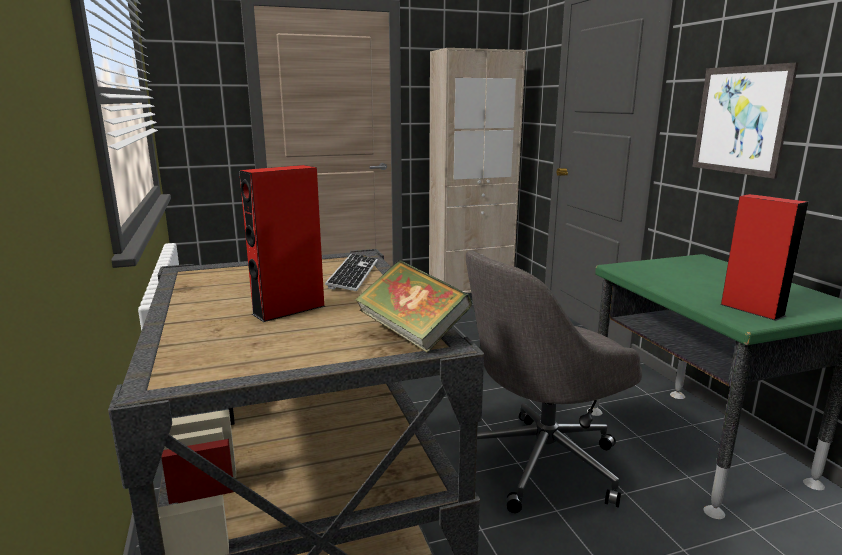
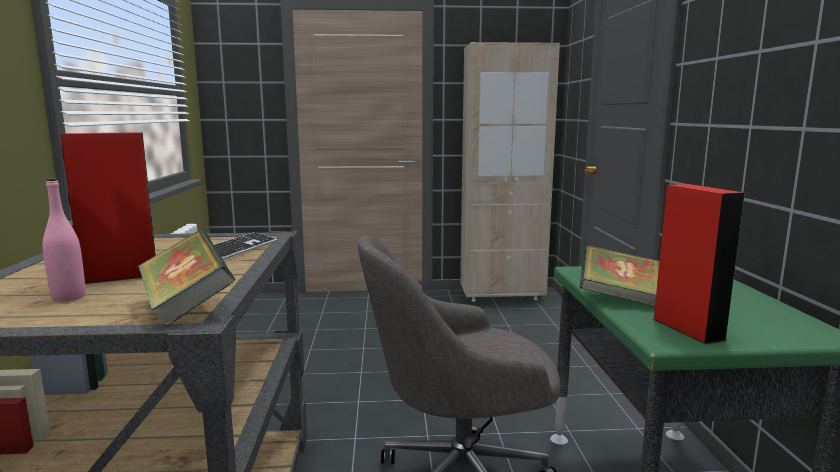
camera: 15 degrees right, 5 degrees down
(279, 336) = (68, 297): none -> pink bottle
(677, 289) = (618, 298): none -> book
(740, 120) = (738, 103): picture -> none

